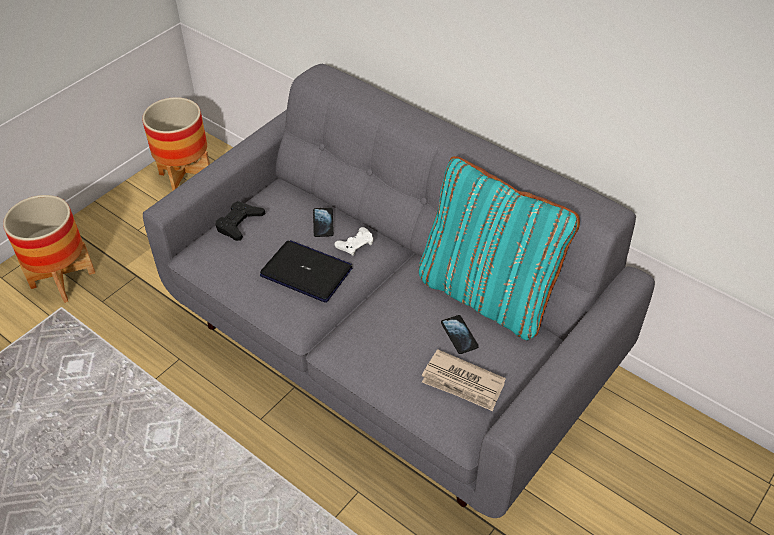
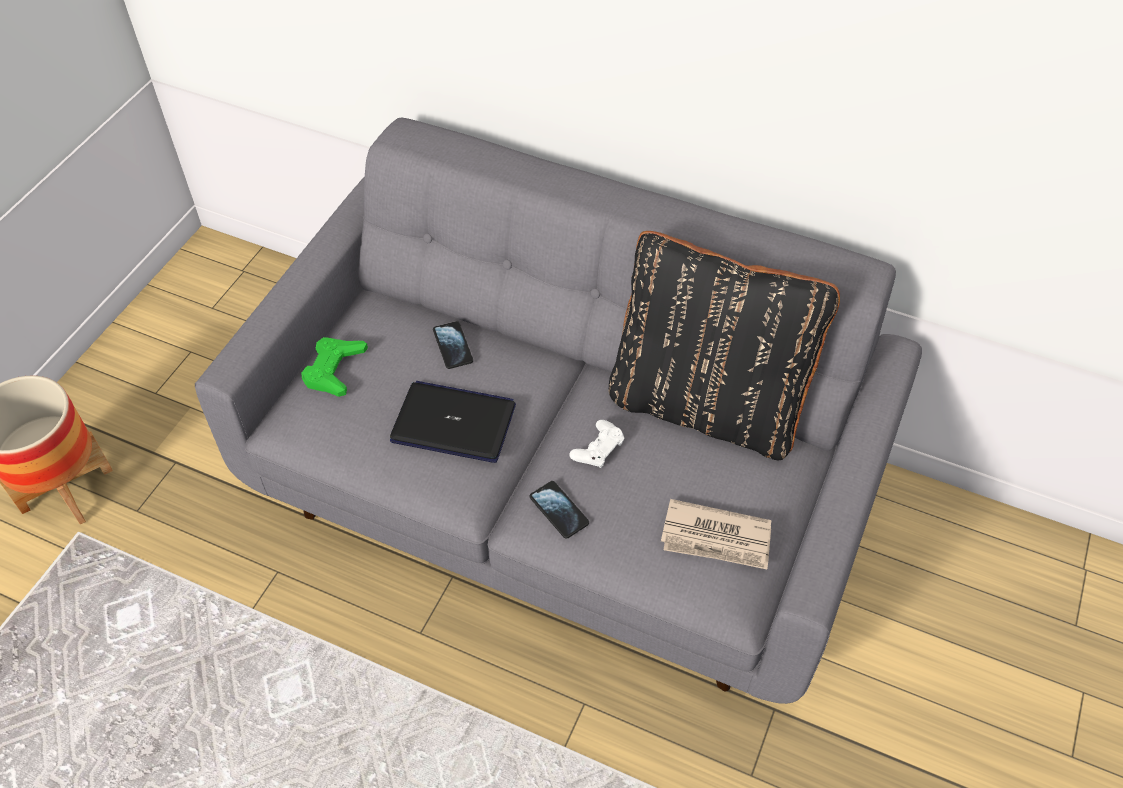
camera: 15 degrees left, 5 degrees up
(186, 177) = (202, 302): planter -> none
(239, 224) = (334, 370): black game controller -> green game controller
(355, 244) = (508, 369): white game controller -> white game controller (598, 449)
(459, 335) = (689, 471): phone -> phone (559, 510)
(487, 294) = (706, 405): turquoise pillow -> black pillow

